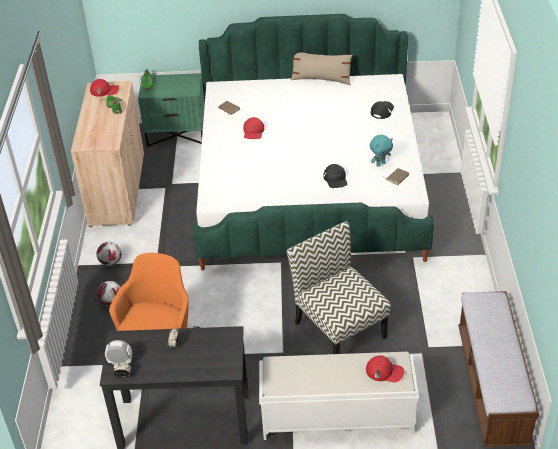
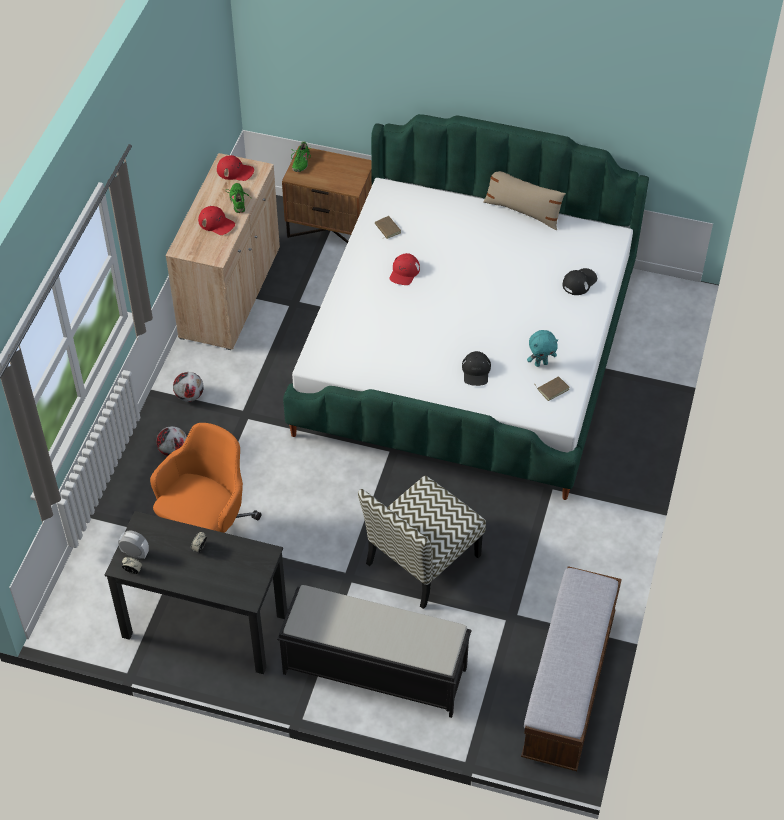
camera: 15 degrees right, 10 degrees up
(177, 134) = (331, 228): green nightstand -> brown nightstand
(336, 416) = (373, 670): white bench -> black bench
(339, 329) = (422, 561): chair -> chair turned 120 degrees counterclockwise
(384, 371) = (428, 642): red cap -> red cap (216, 223)

